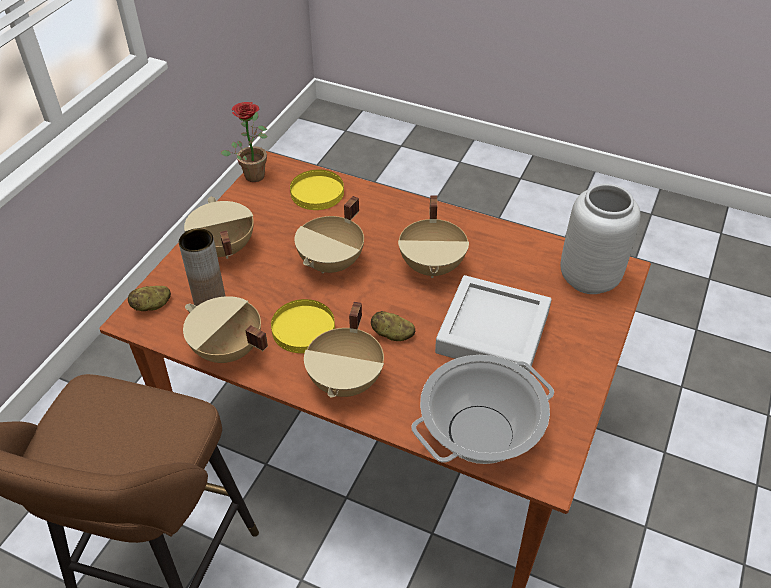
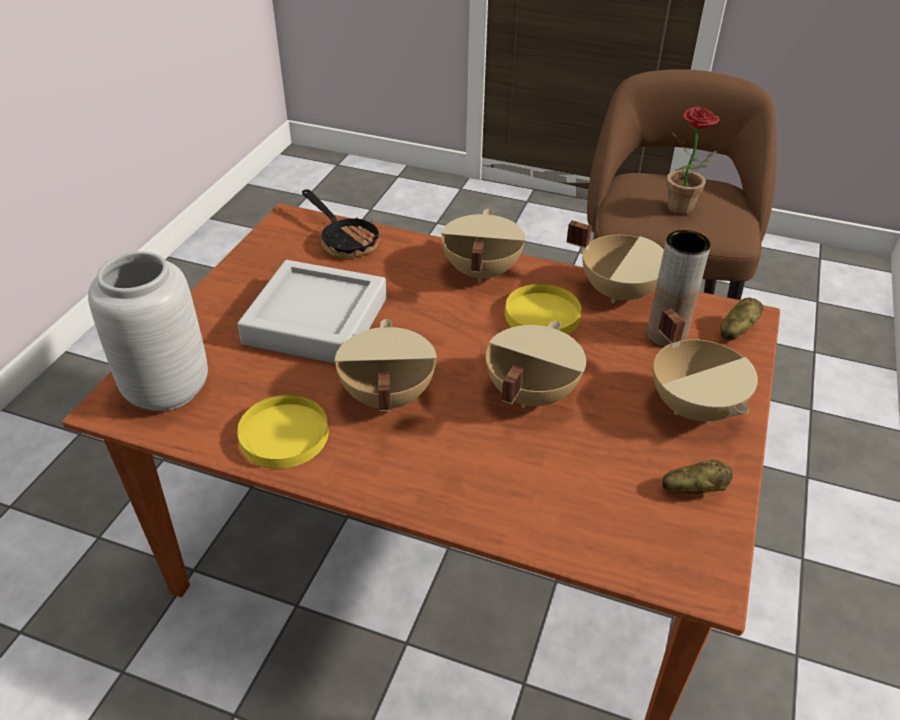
camera: 175 degrees right, 5 degrees down
(254, 173) = (728, 558): potted plant -> potted plant (683, 211)
(317, 192) = (591, 519): yellow plate -> yellow plate (283, 435)
(392, 335) = (436, 313): potato -> potato (693, 489)
(480, 434) = (345, 240): cooking pot -> frying pan

